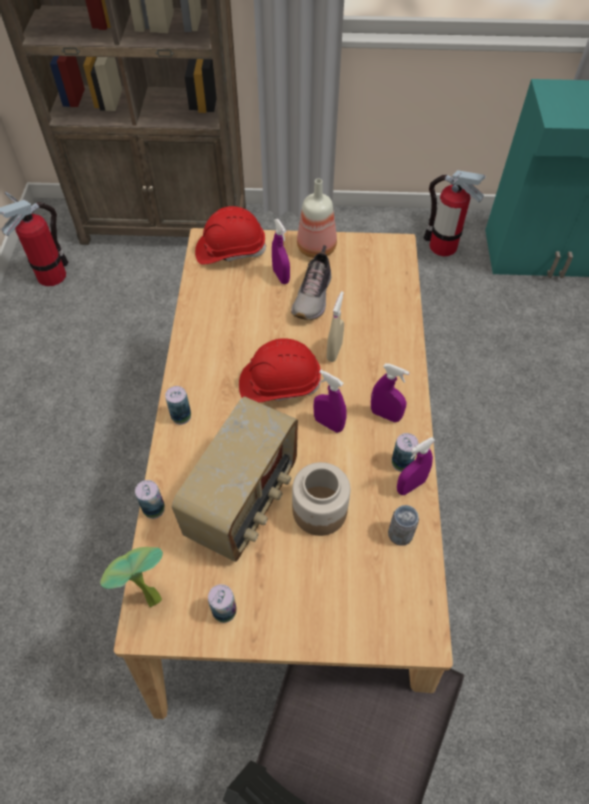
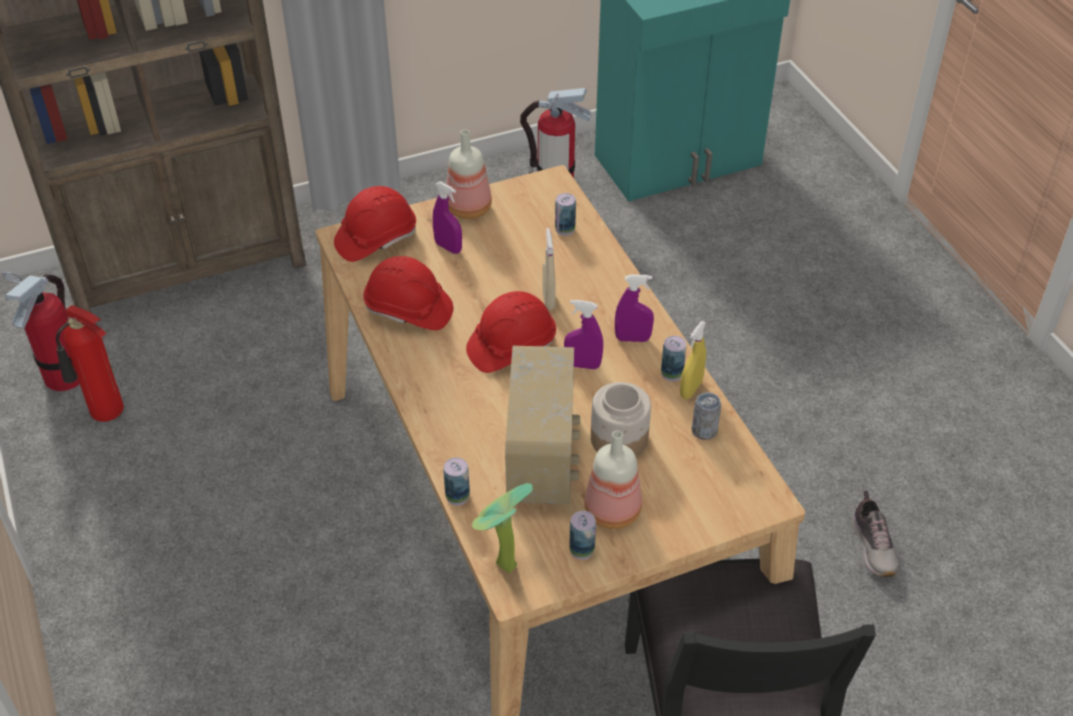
camera: 25 degrees left, 10 degrees down
(60, 310) = (106, 413): none -> fire extinguisher
(181, 416) = (429, 409): can -> can (565, 229)
(218, 320) = (408, 310): none -> red hard hat
(274, 584) = (614, 512): none -> bottle
(313, 296) = (495, 256): shoe -> shoe (874, 547)
(410, 486) = (691, 389): purple spray bottle -> yellow spray bottle

